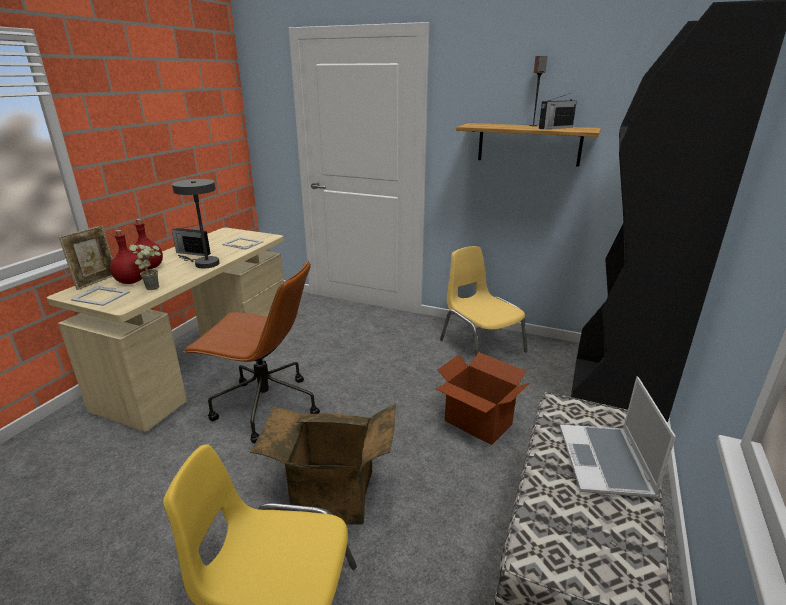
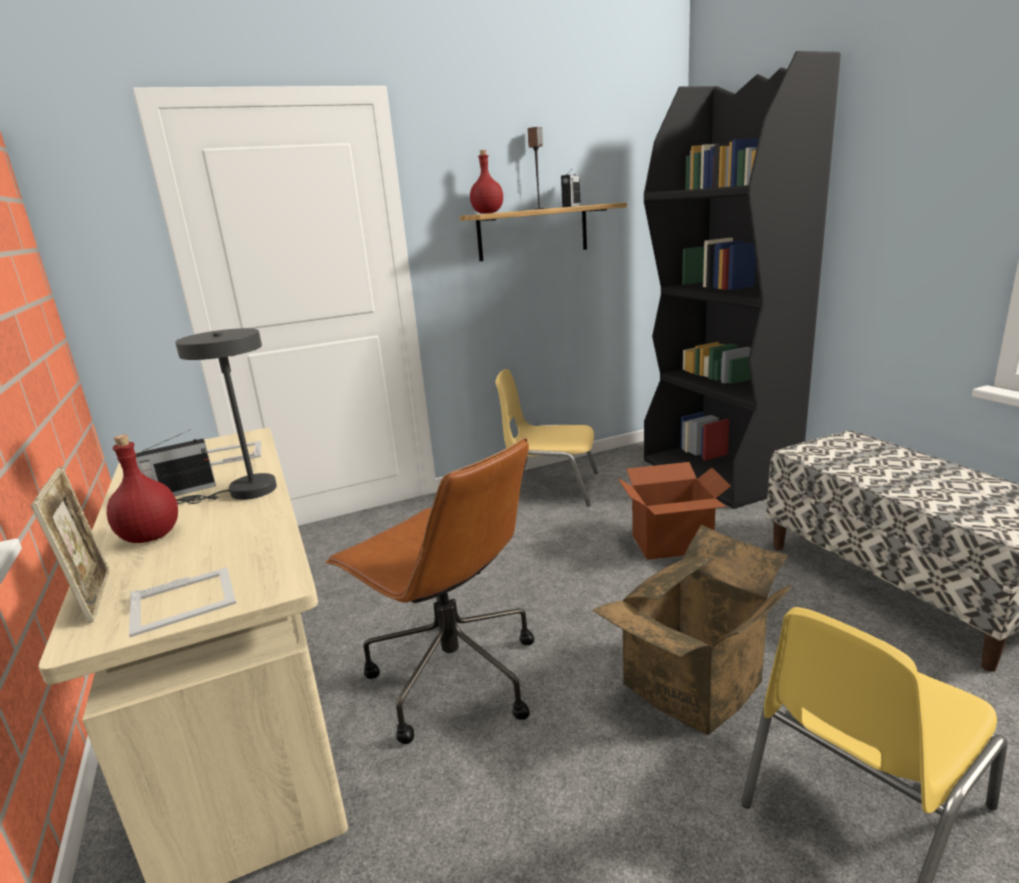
camera: 45 degrees left, 5 degrees down
(130, 282) = (179, 562): red bottle -> red bottle (487, 213)
(154, 286) = (252, 544): potted plant -> none
(264, 407) = (452, 677): brown office chair -> brown office chair turned 75 degrees clockwise
(606, 462) = (901, 465): laptop -> none

